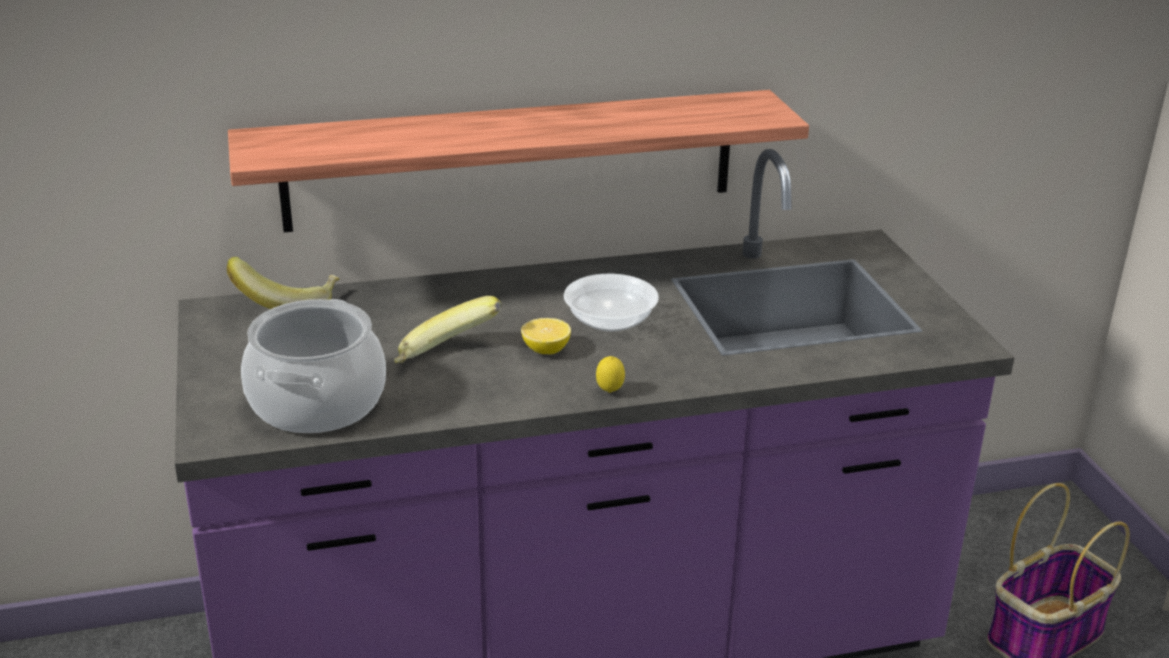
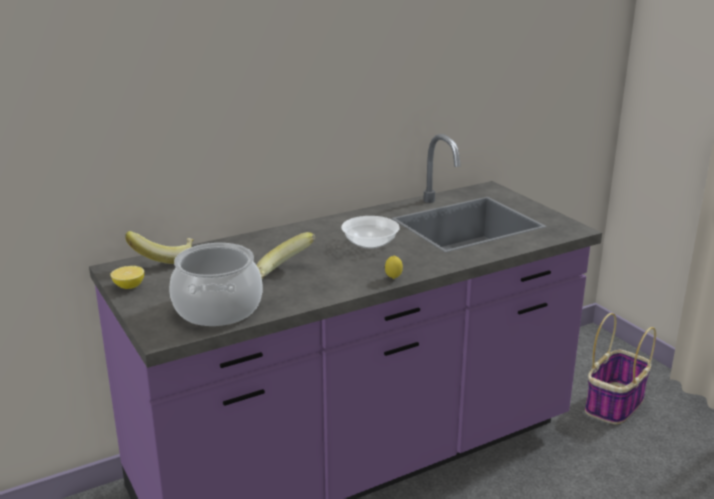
camera: 15 degrees left, 5 degrees down
(512, 160) = (289, 155): shelf -> none
(546, 350) = (341, 262): lemon -> lemon (129, 286)

